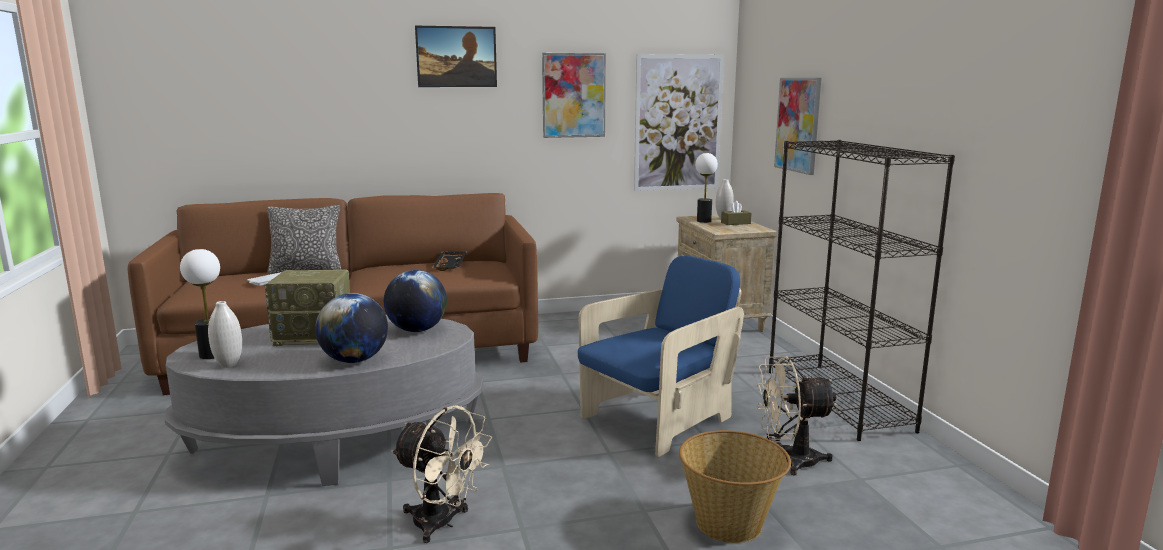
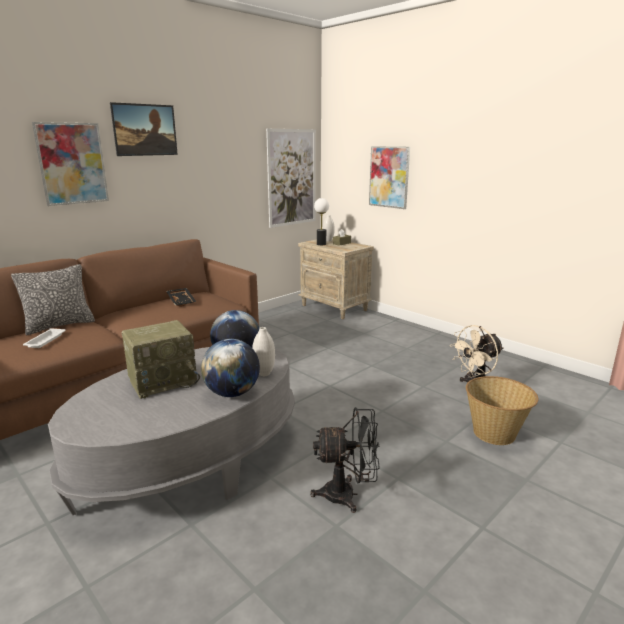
camera: 30 degrees left, 5 degrees up
(212, 355) = (96, 421): table lamp -> none
(228, 365) = (130, 426): white vase -> white vase (264, 374)
(442, 524) = (347, 495): beige fan -> black fan
(573, 95) = (229, 160): picture -> picture (72, 164)
(658, 420) = (382, 381): blue armchair -> none
(838, 400) = (453, 344): black bookcase -> none

